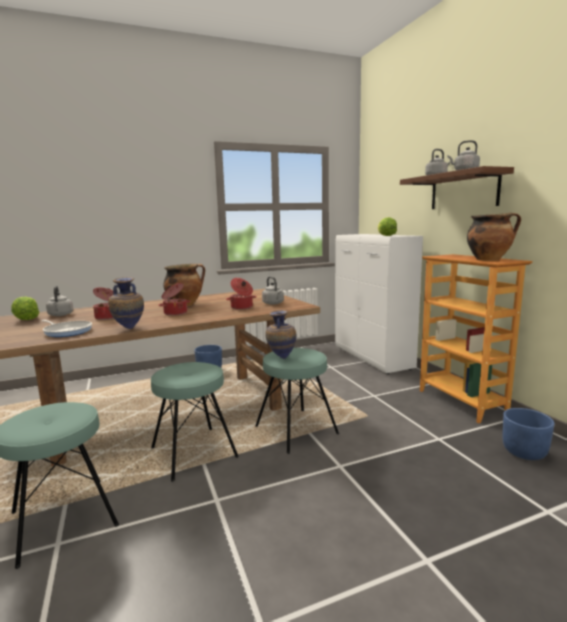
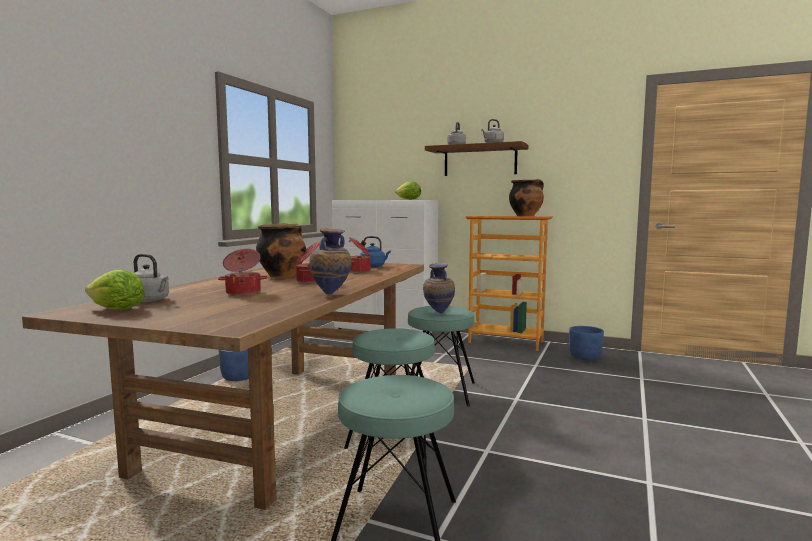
camera: 45 degrees left, 5 degrees down
(67, 331) = (261, 306): frying pan -> none
(273, 303) = (374, 266): grey kettle -> blue kettle

